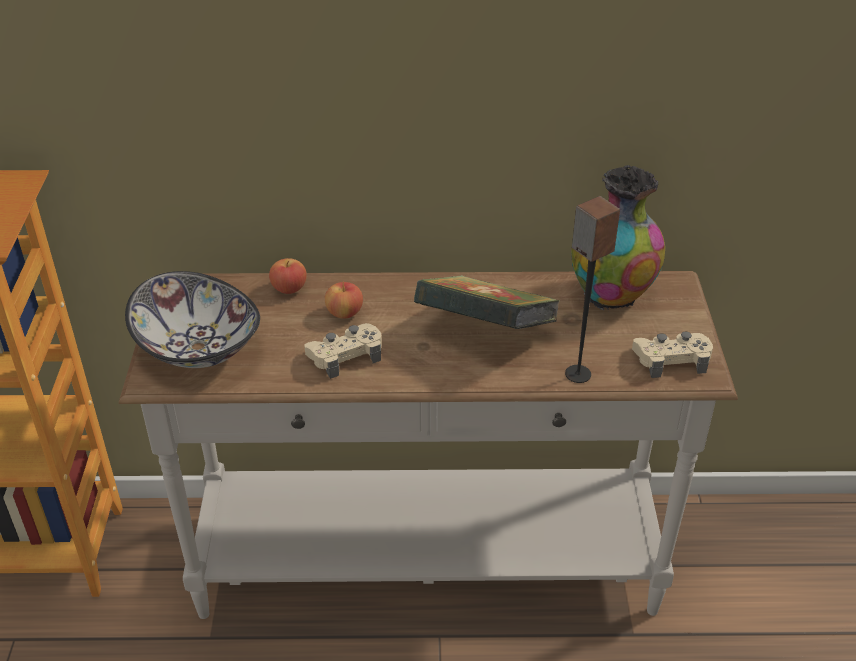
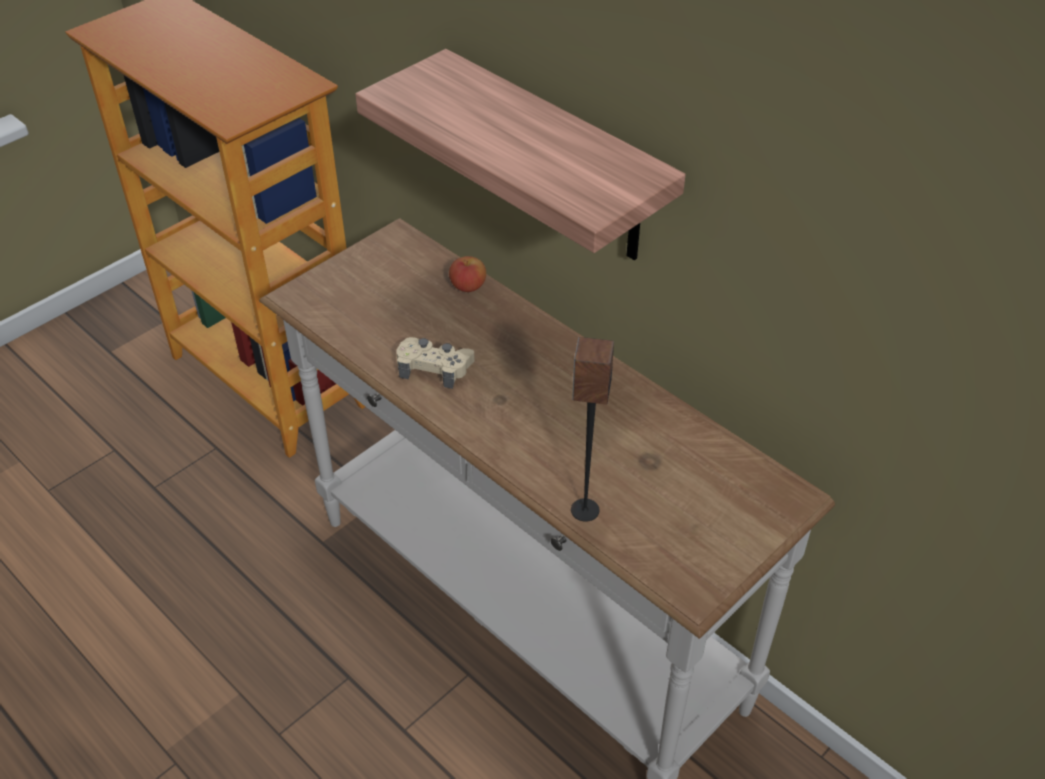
camera: 45 degrees right, 5 degrees up
(199, 347) = (351, 292): bowl -> none
(344, 313) = (480, 332): apple -> none
(361, 120) = (556, 160): none -> shelf
(485, 332) = (562, 422): book -> none
(612, 295) = (716, 465): vase -> none
(671, 359) = (683, 558): beige game controller -> none

